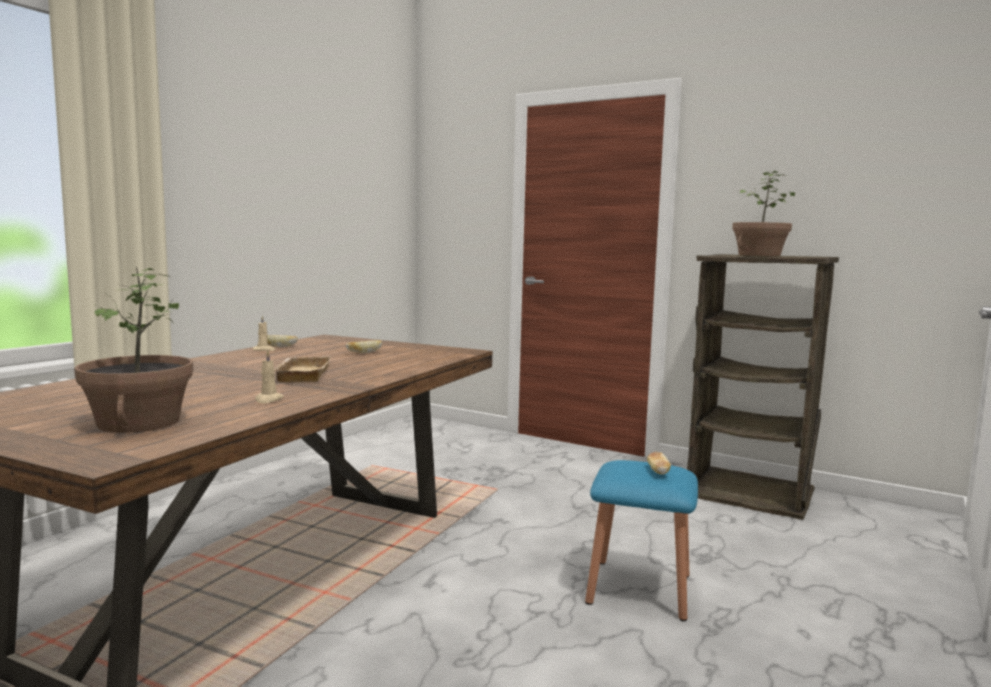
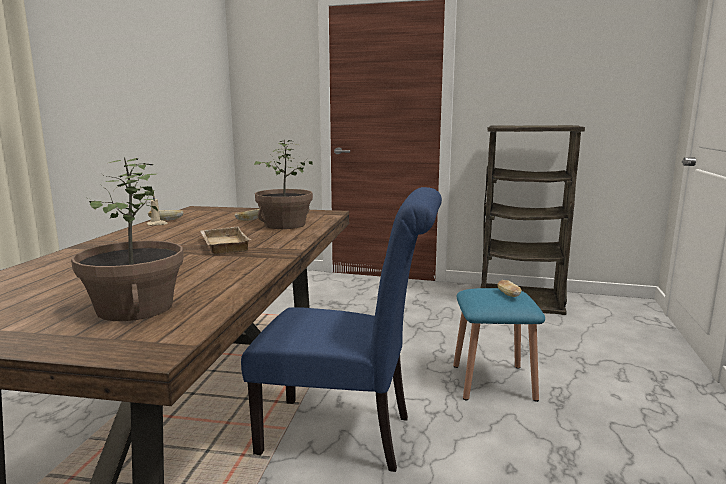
camera: 15 degrees left, 5 degrees up
(268, 400) = (227, 272): beige candle -> none
(415, 619) = (346, 435): none -> blue chair
(759, 255) = (527, 125): potted plant -> potted plant (284, 225)

